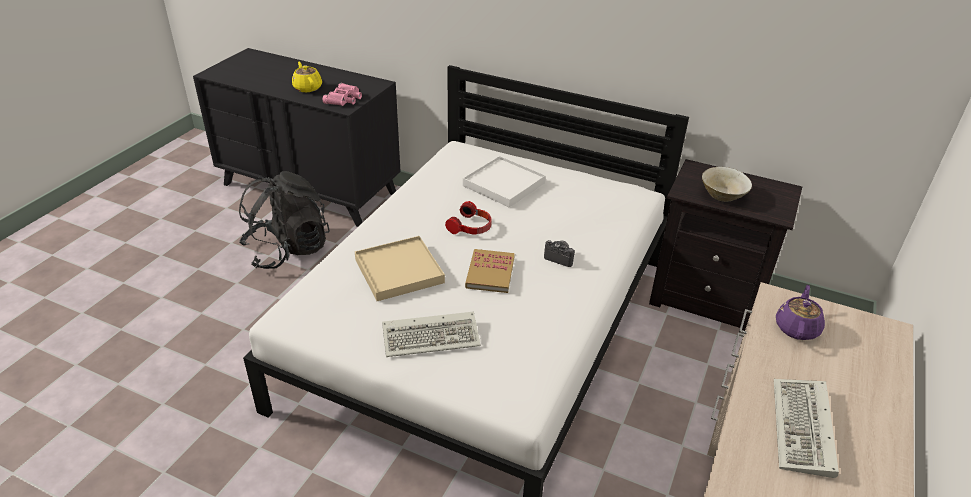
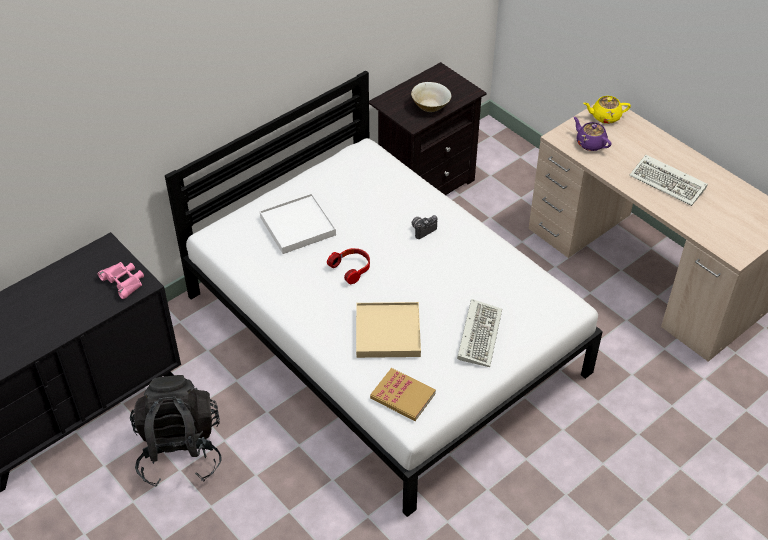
camera: 65 degrees left, 10 degrees up
(307, 87) = (72, 305): yellow teapot -> yellow teapot (605, 117)
(490, 273) = (420, 277): book -> book (402, 396)

